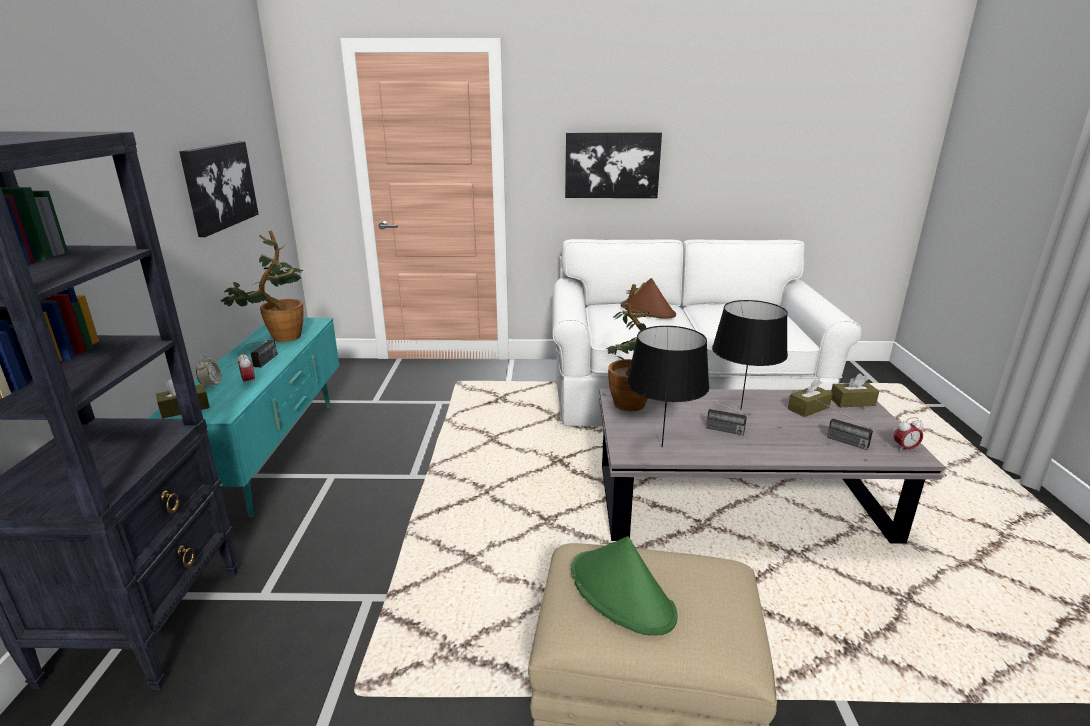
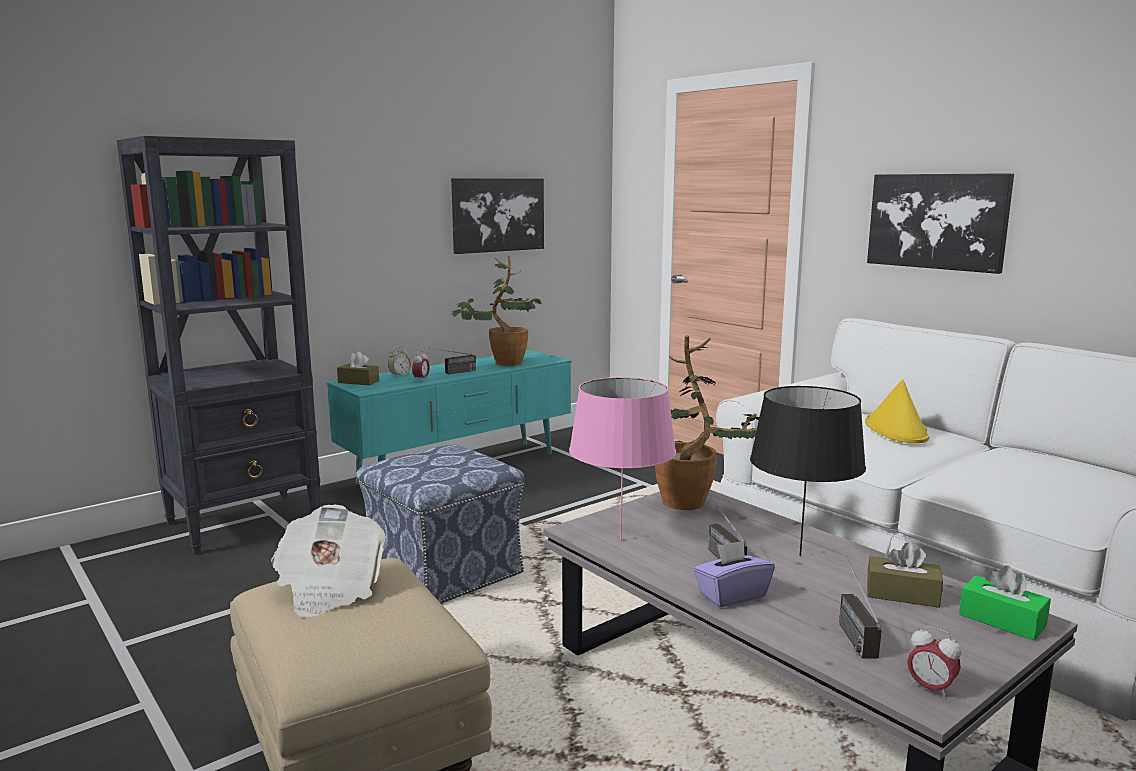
camera: 50 degrees right, 10 degrees down
(440, 544) = (442, 572): none -> ottoman
(622, 593) = (330, 588): green hat -> newspaper
(648, 311) = (896, 430): brown hat -> yellow hat
(662, 447) = (620, 540): black table lamp -> pink table lamp
(771, 449) = (731, 595): none -> purple tissue box
(852, 402) = (1002, 620): brown tissue box -> green tissue box

